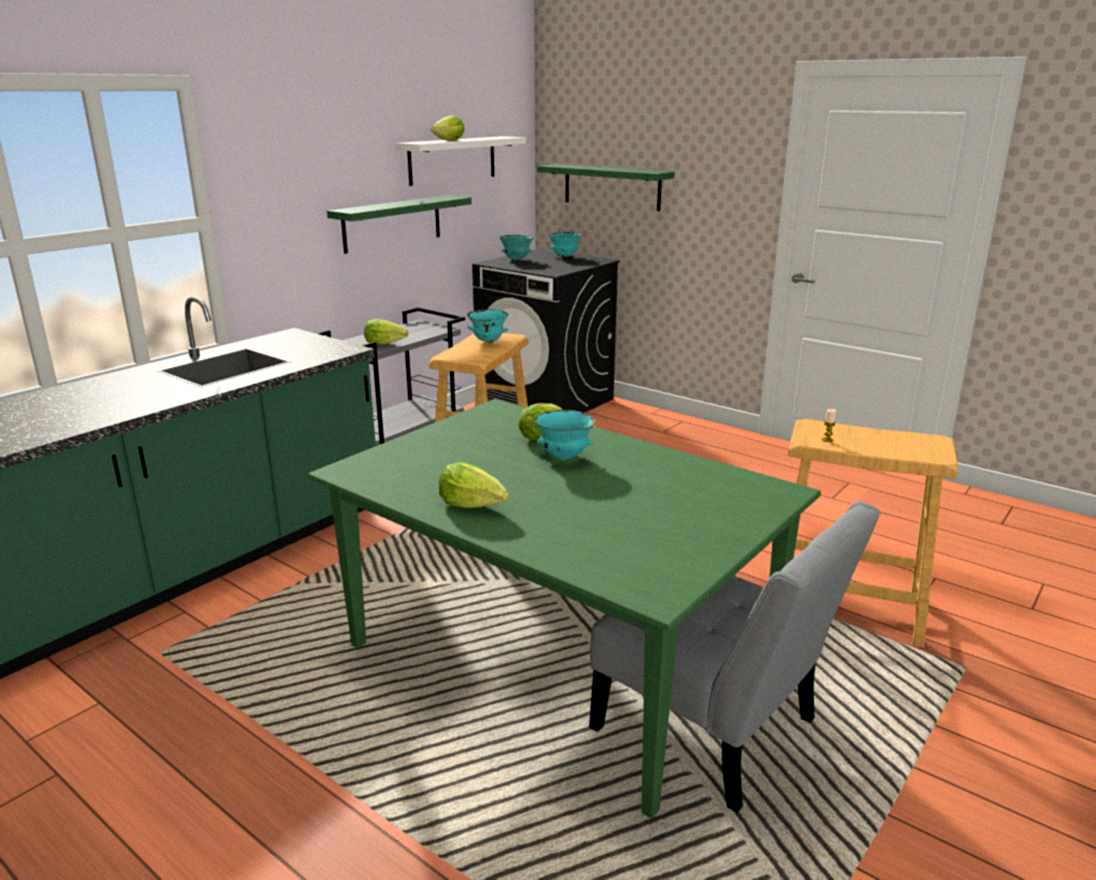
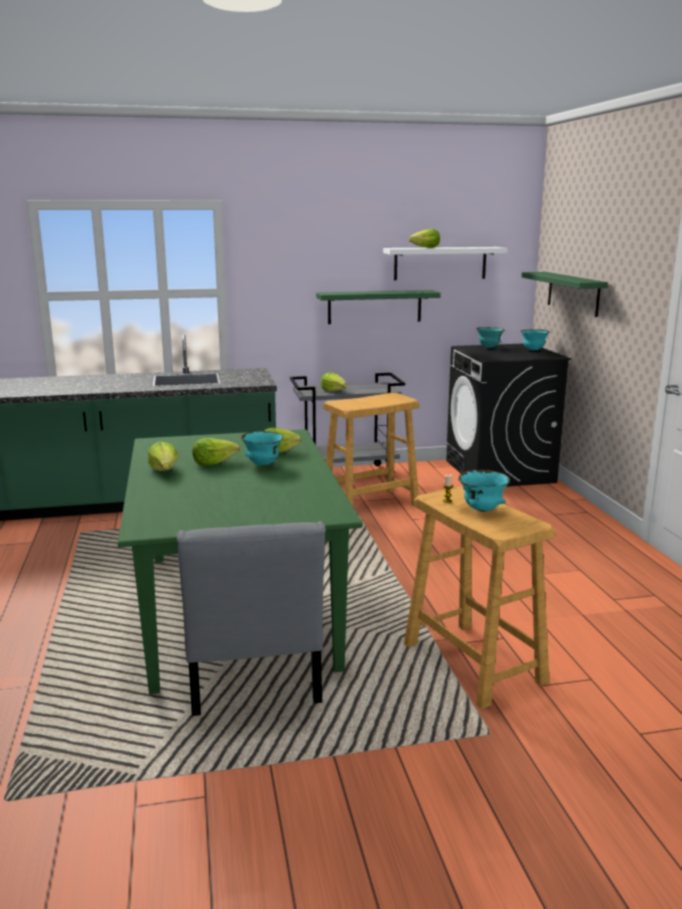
camera: 40 degrees right, 5 degrees down
(488, 341) = (383, 399): turquoise bowl -> turquoise bowl (482, 510)
(505, 473) = (214, 463): none -> lettuce

